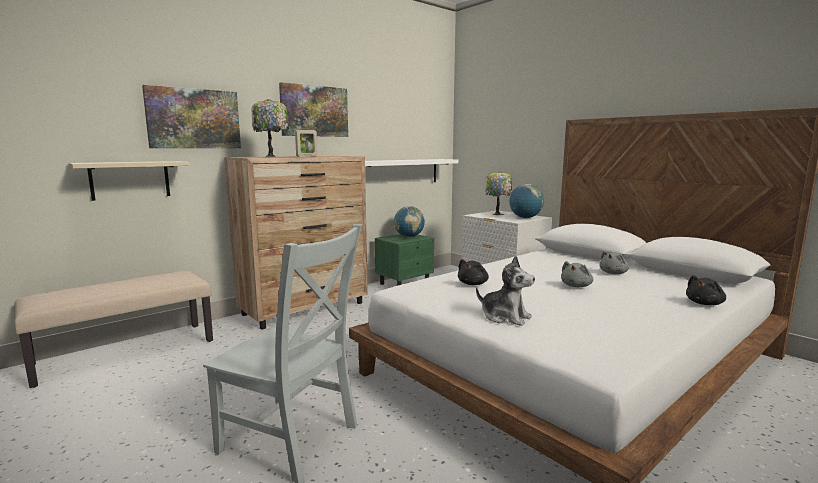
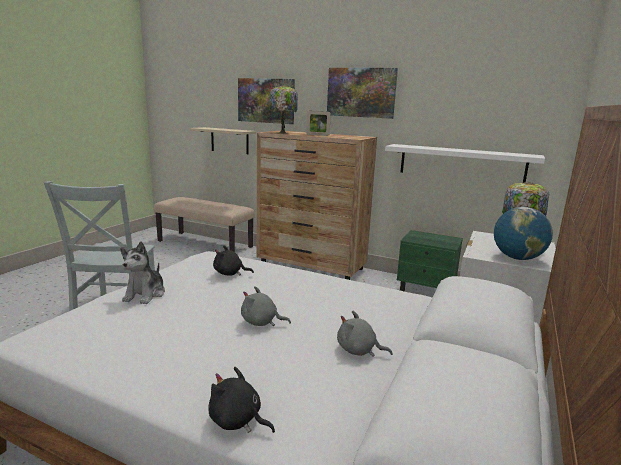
camera: 65 degrees right, 5 degrees up
(409, 237) = (439, 240): globe -> none

